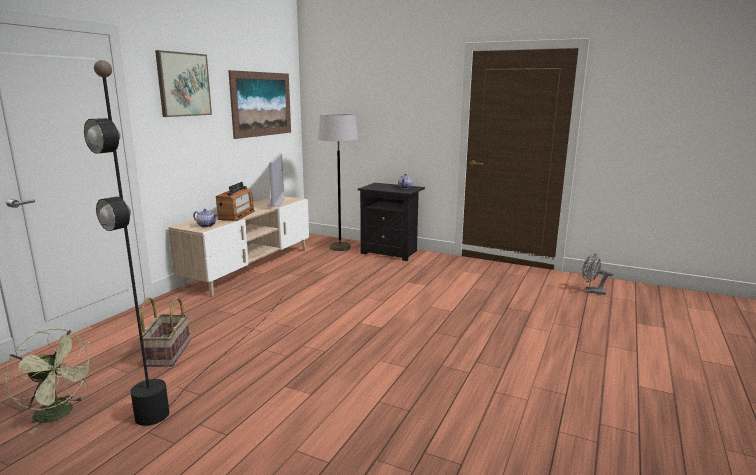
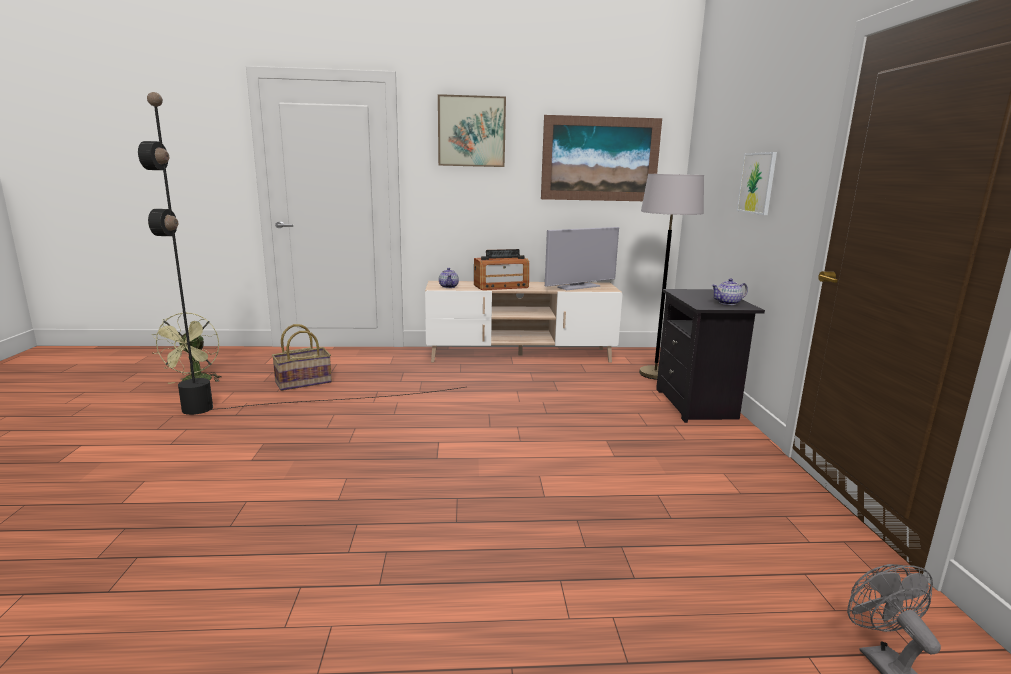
camera: 60 degrees right, 0 degrees up
(395, 118) = (757, 183): none -> picture

